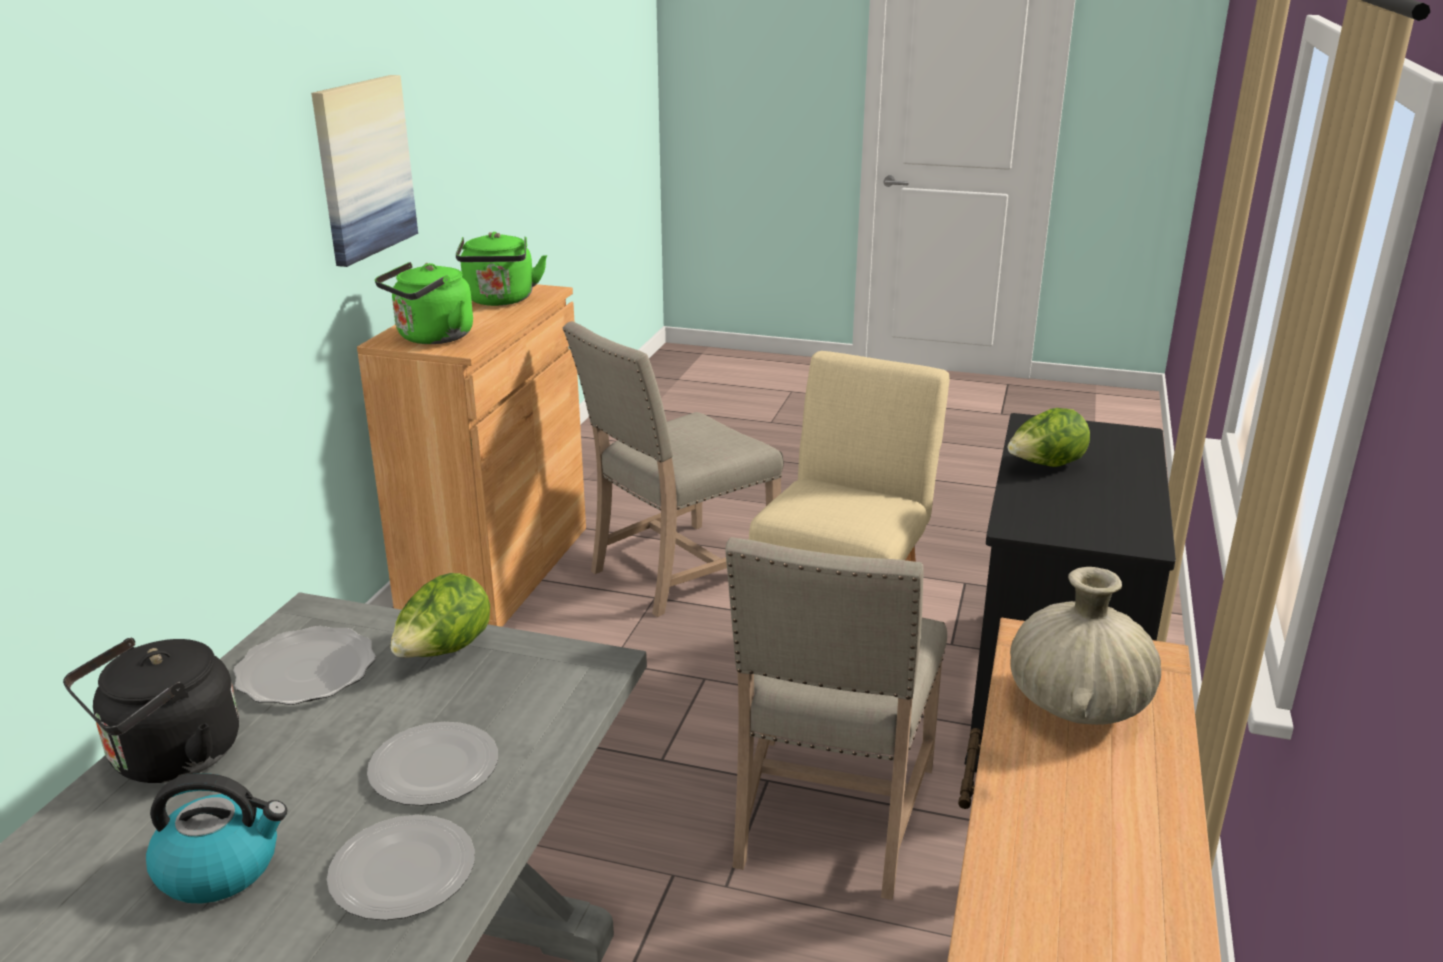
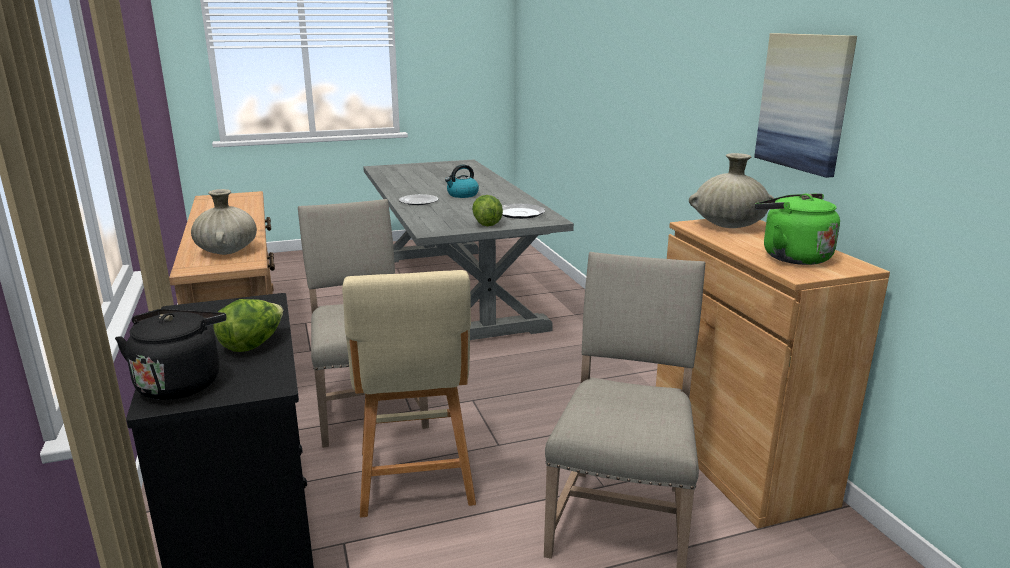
camera: 145 degrees right, 5 degrees down
(169, 759) = (514, 199): black kettle -> black kettle (181, 383)
(431, 338) = (728, 225): green kettle -> beige vase
(433, 769) = (441, 210): plate -> none

